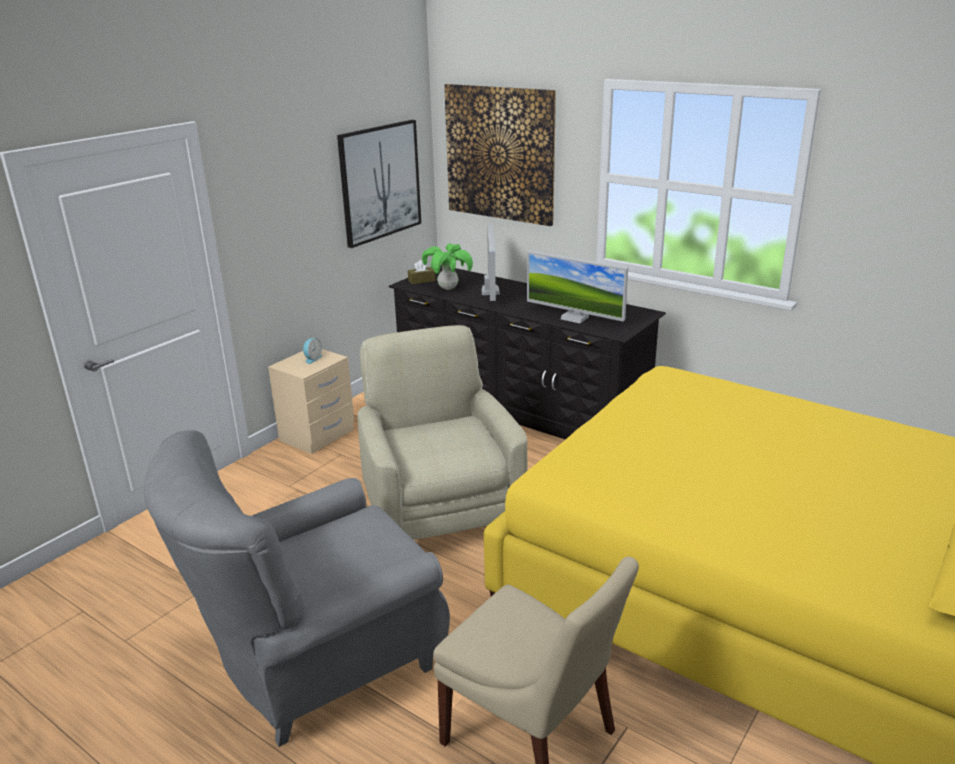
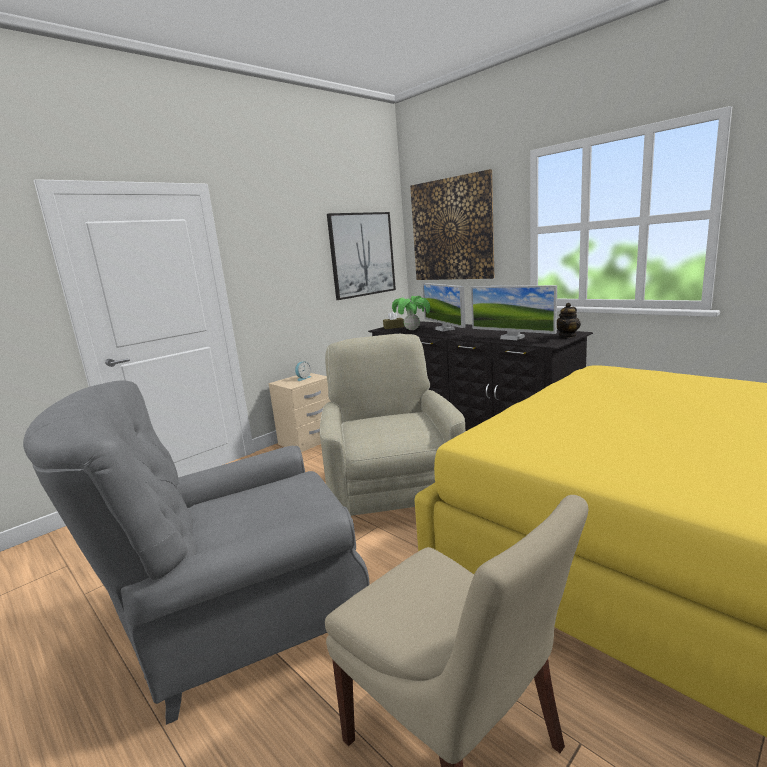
camera: 10 degrees right, 10 degrees down
(490, 291) = (444, 329): monitor -> monitor turned 150 degrees clockwise
(637, 318) = (567, 336): none -> teapot

